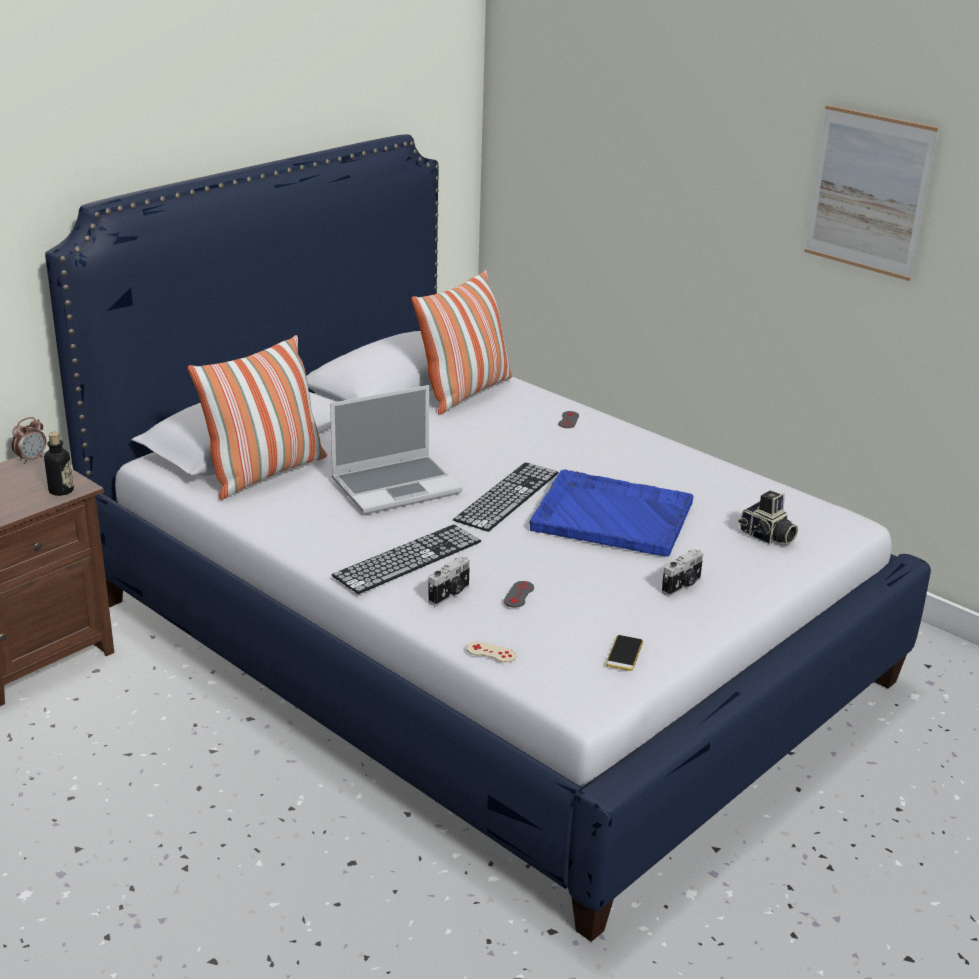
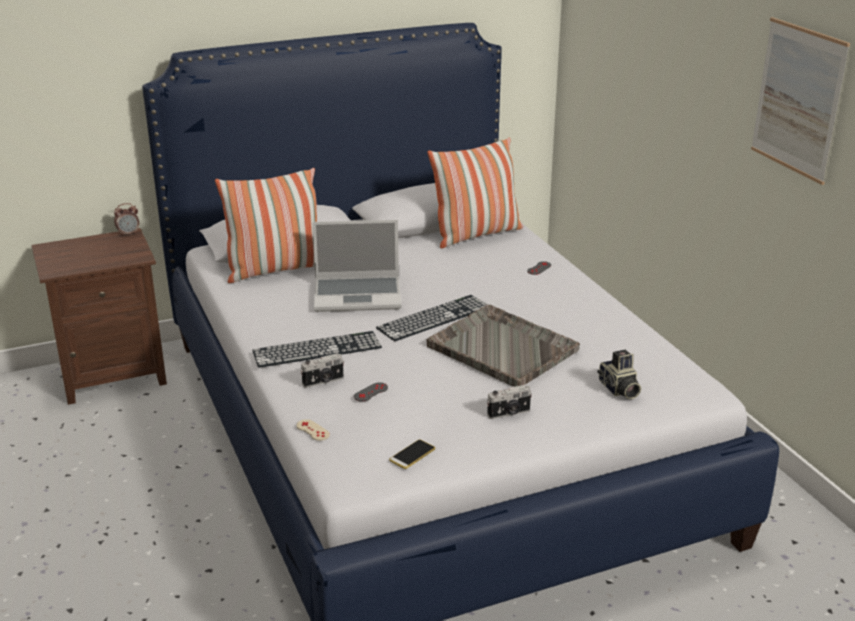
camera: 25 degrees right, 0 degrees up
(61, 490) = (127, 258): bottle -> none
(610, 516) = (501, 348): blue tray -> grey tray

